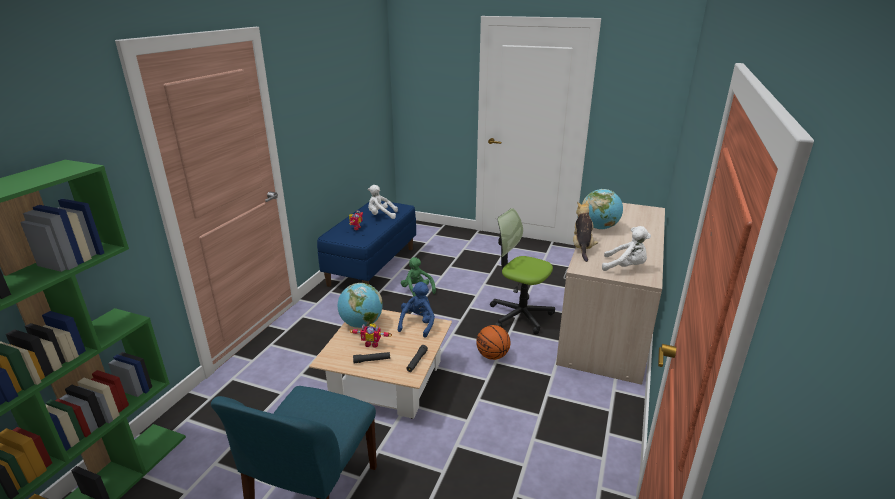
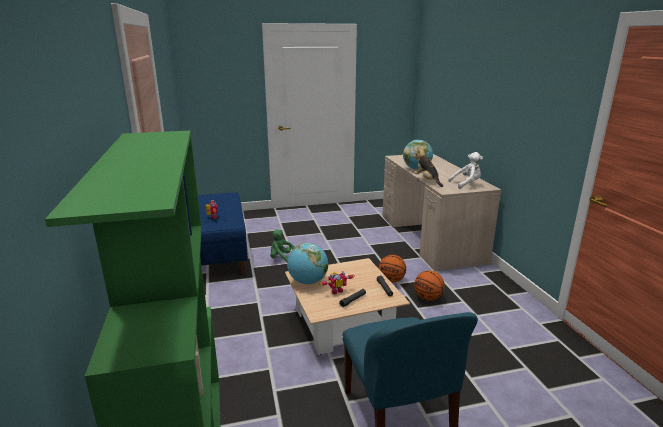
camera: 35 degrees left, 5 degrees down
(381, 215) = (221, 204): white plush toy -> none
(418, 324) = (349, 267): blue plush toy -> none
(505, 393) = (428, 298): none -> basketball
(520, 315) = (376, 251): office chair -> none

